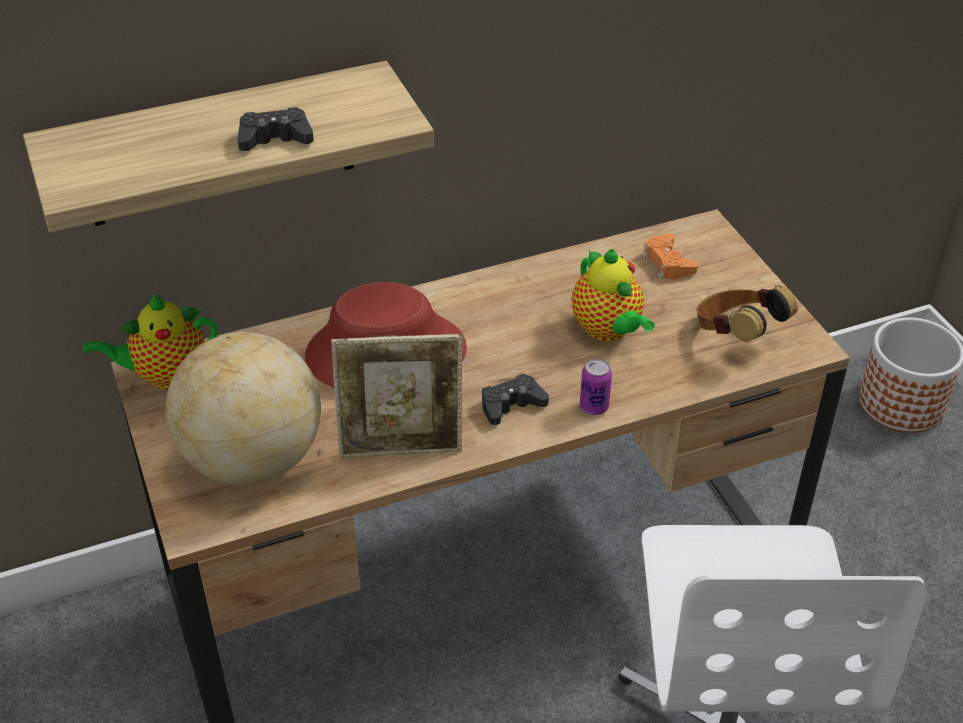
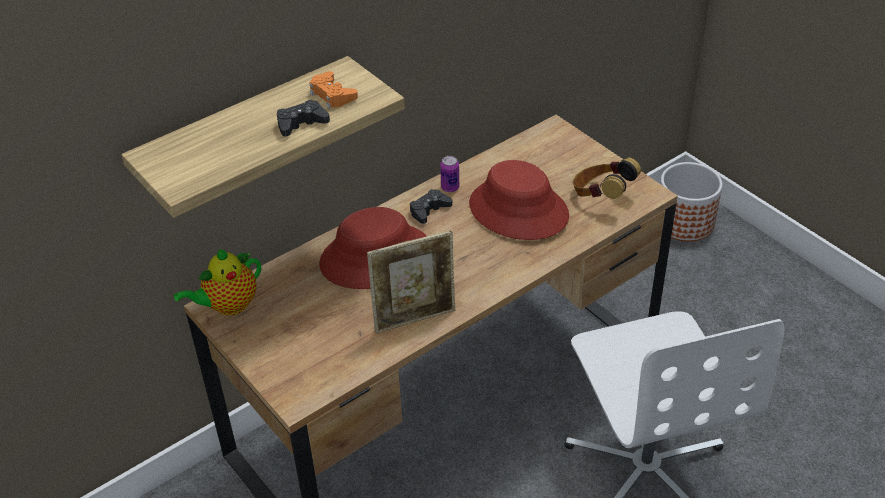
camera: 15 degrees left, 0 degrees up
(252, 460) = (316, 349): globe -> none
(511, 405) = (475, 273): black game controller -> black game controller (429, 210)
(594, 407) = (529, 262): can -> can (450, 187)
(608, 331) = (518, 210): teapot -> red hat
(668, 263) = (538, 157): orange game controller -> orange game controller (332, 95)

